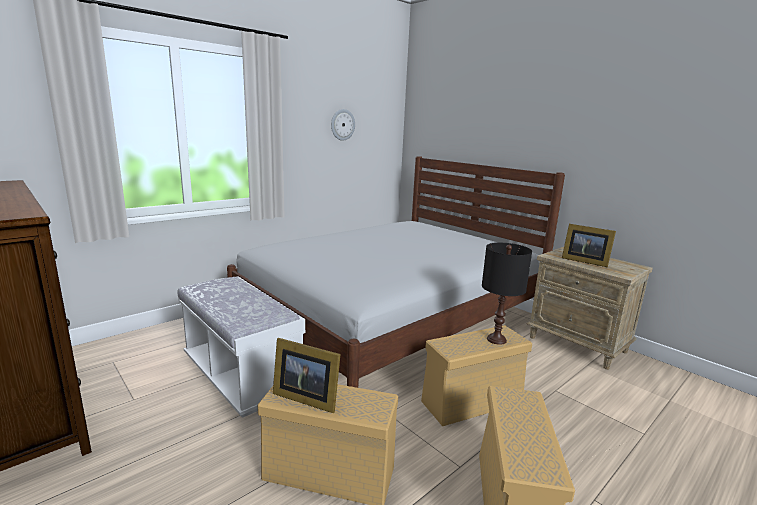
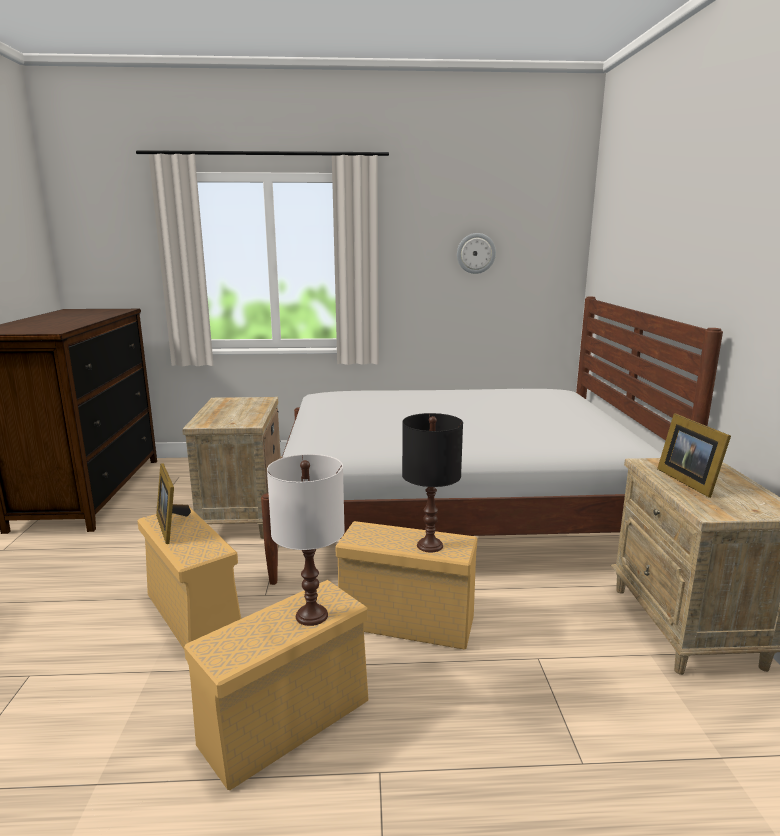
camera: 40 degrees right, 0 degrees up
(241, 376) = (242, 516): white bench -> beige nightstand
(528, 413) = (311, 615): none -> white table lamp

